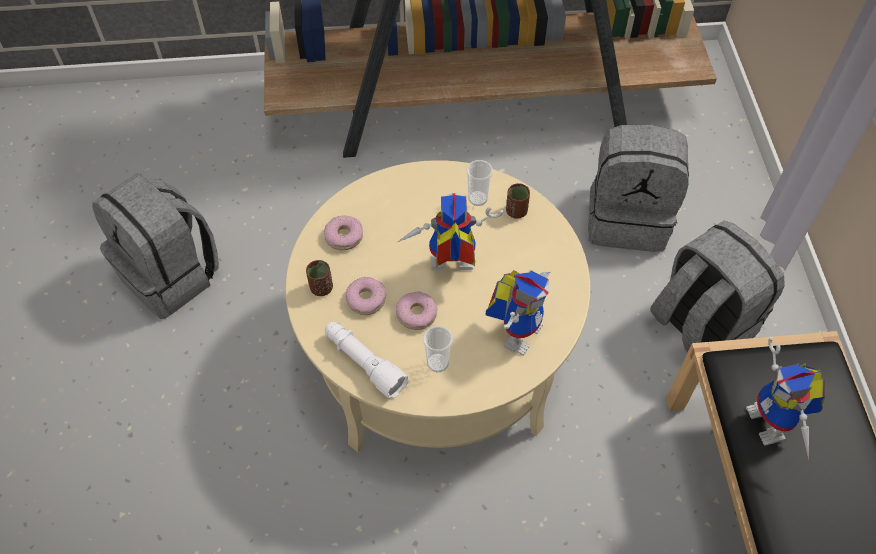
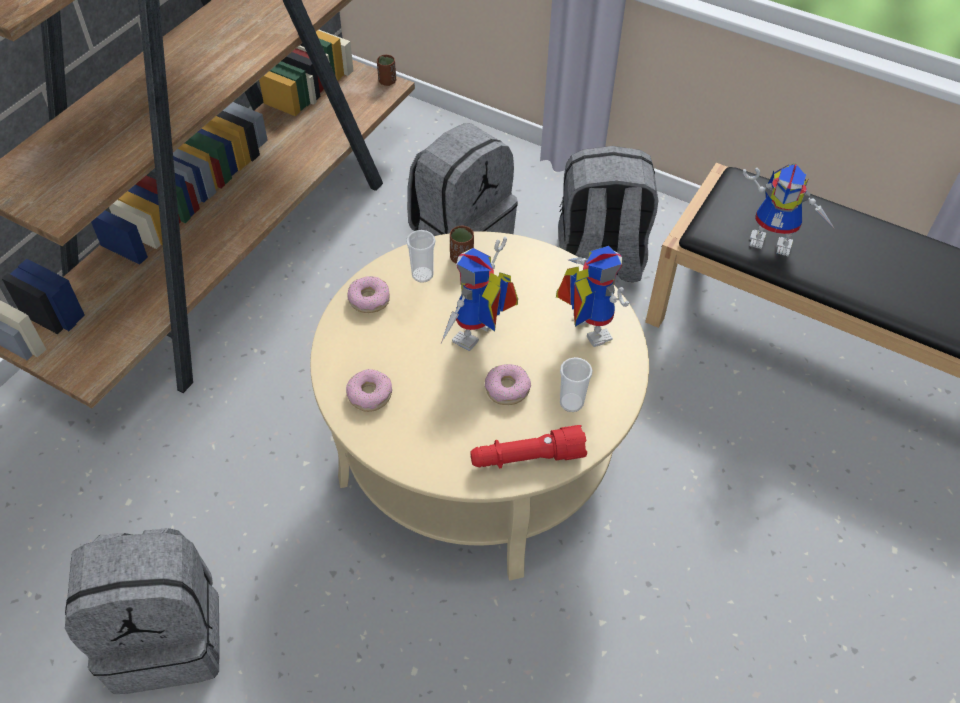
camera: 55 degrees left, 5 degrees down
(321, 288) = (413, 445): brown cup -> brown cup (387, 81)
(364, 363) = (526, 458): white flashlight -> red flashlight
(366, 299) = (458, 417): donut -> donut (369, 299)

